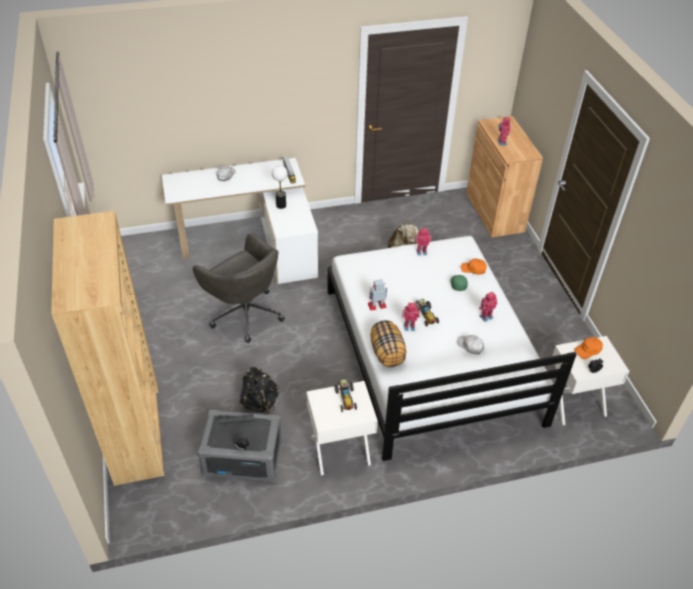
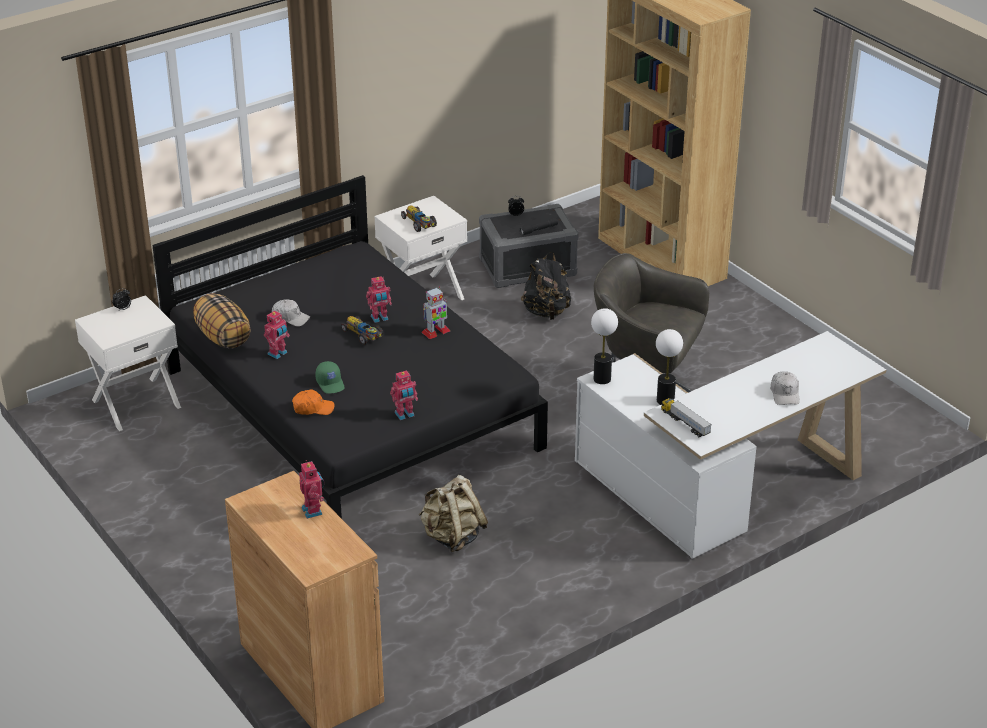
camera: 160 degrees right, 10 degrees down
(304, 227) = (602, 379): none -> table lamp
(387, 353) = (395, 287): pillow -> pillow (222, 337)
(430, 354) = (352, 408): white bed -> black bed
(588, 350) = (129, 327): orange cap -> none

